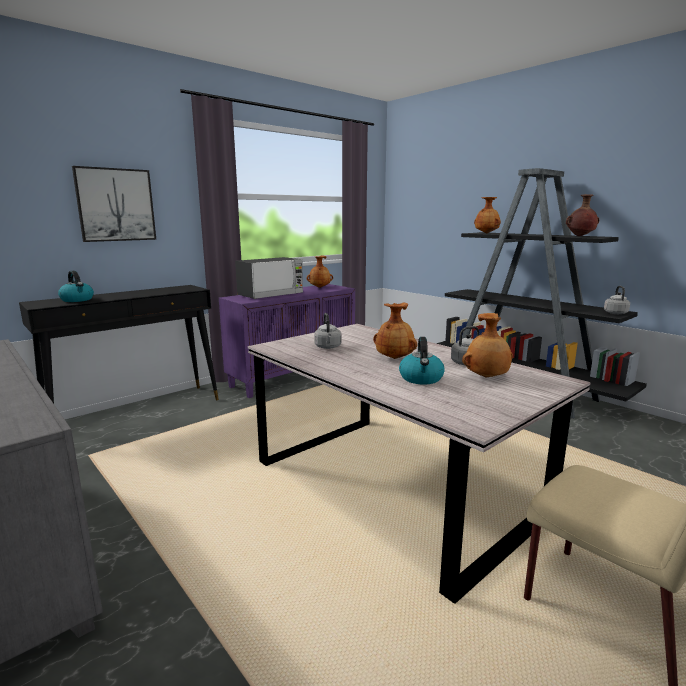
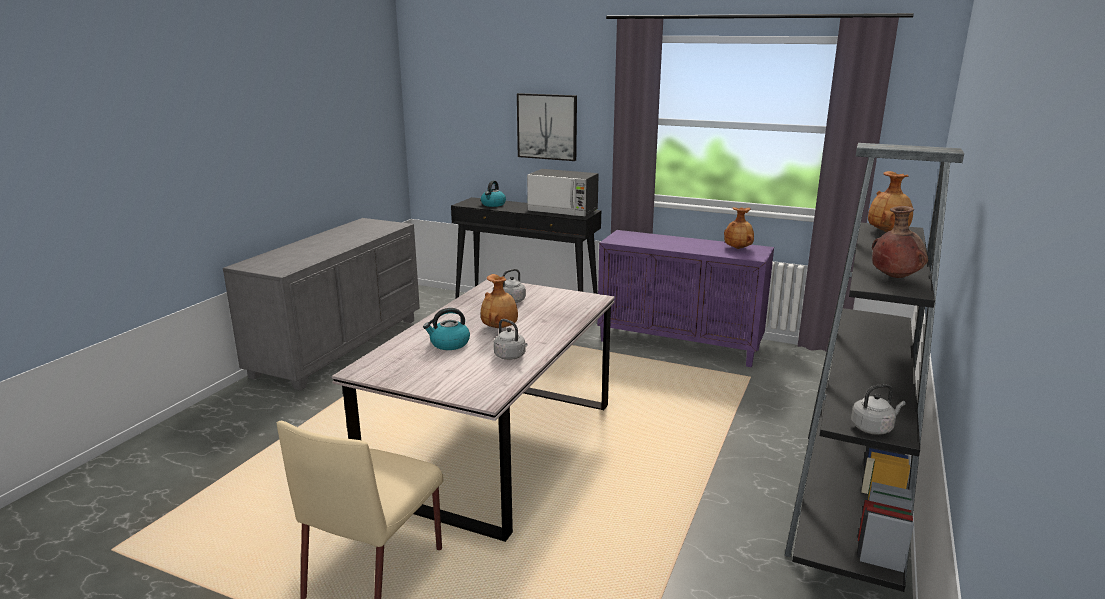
camera: 65 degrees right, 5 degrees up
(271, 294) = (659, 241): microwave -> microwave (563, 211)
(487, 377) = (472, 367): brown vase -> none

